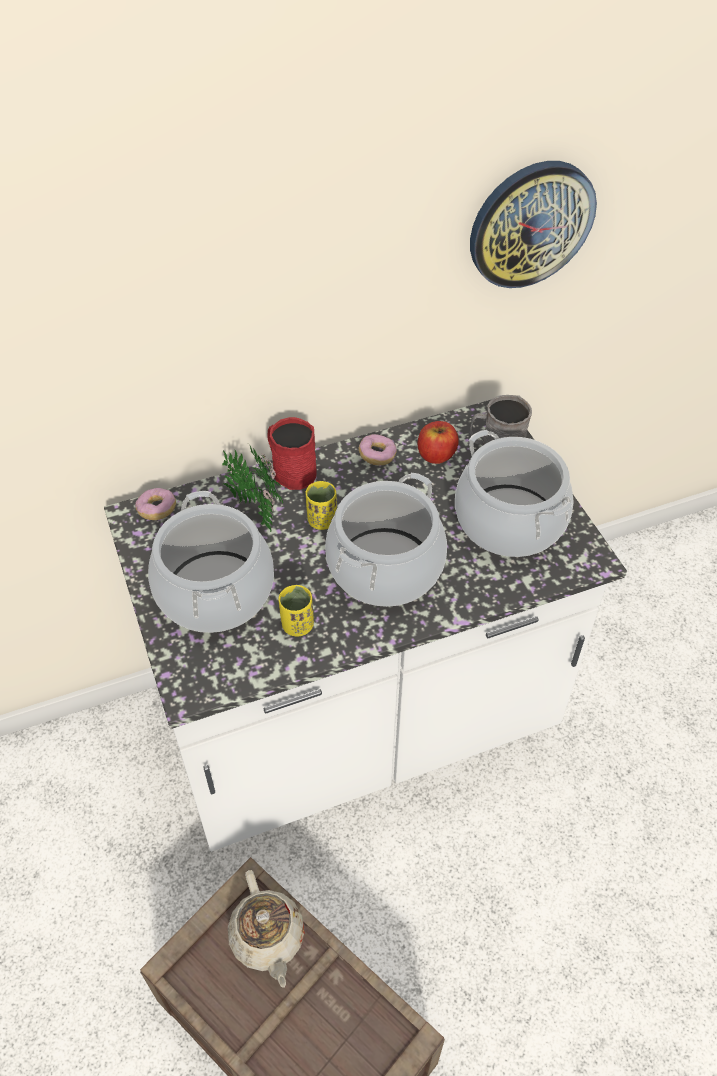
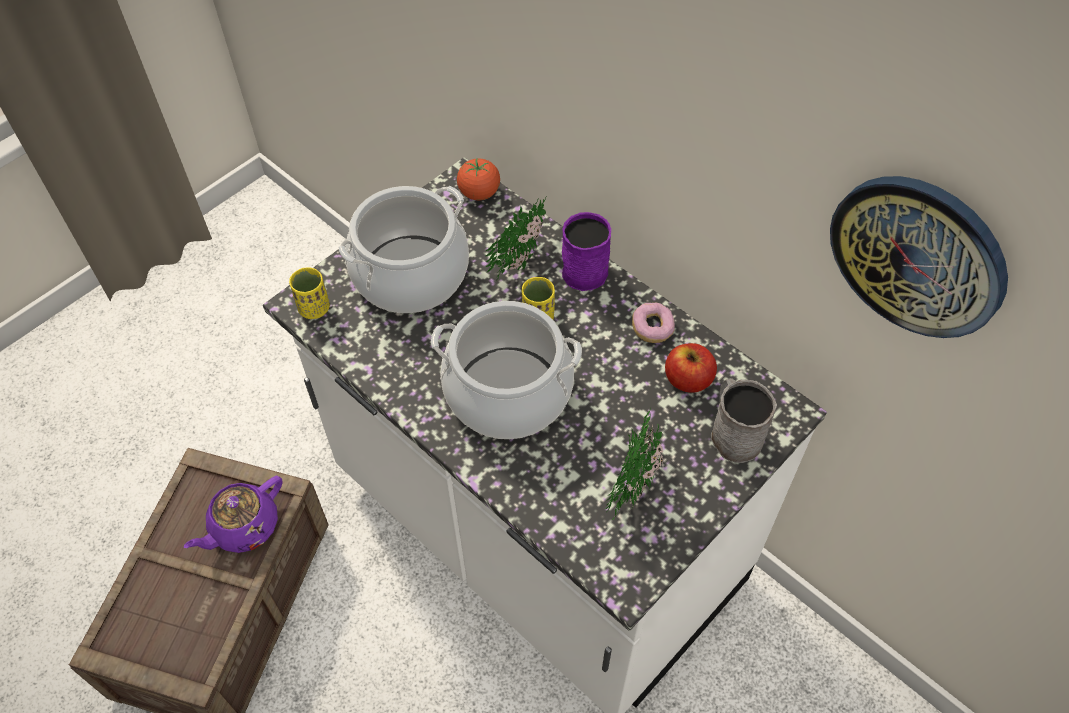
camera: 65 degrees right, 5 degrees up
(157, 510) = (479, 193): donut -> tomato
(267, 938) = (243, 527): beige teapot -> purple teapot
(290, 470) = (587, 267): red mug -> purple mug
(297, 625) = (403, 350): yellow cup -> yellow cup (314, 308)
(509, 521) = (633, 482): cooking pot -> potted plant

